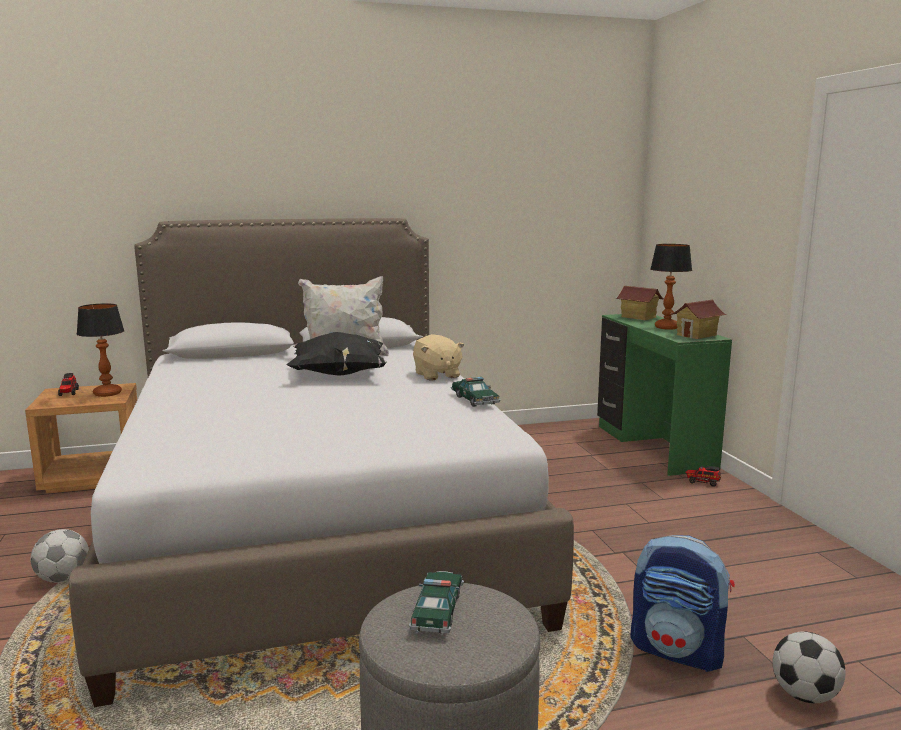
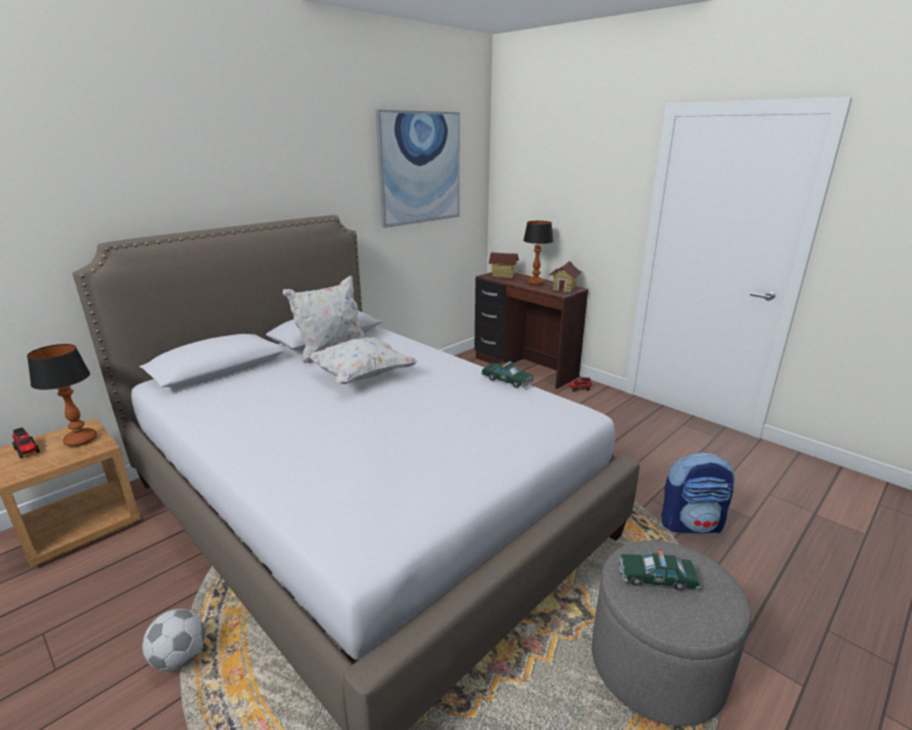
camera: 30 degrees left, 10 degrees up
(338, 375) = (361, 376): black pillow -> white pillow
(436, 375) = (440, 359): beige plush toy -> none
(437, 611) = (656, 578): toy car -> toy car turned 60 degrees counterclockwise
(531, 175) = (420, 168): none -> picture
(652, 447) = (524, 367): green desk -> brown desk
(805, 695) = (772, 528): football -> none

